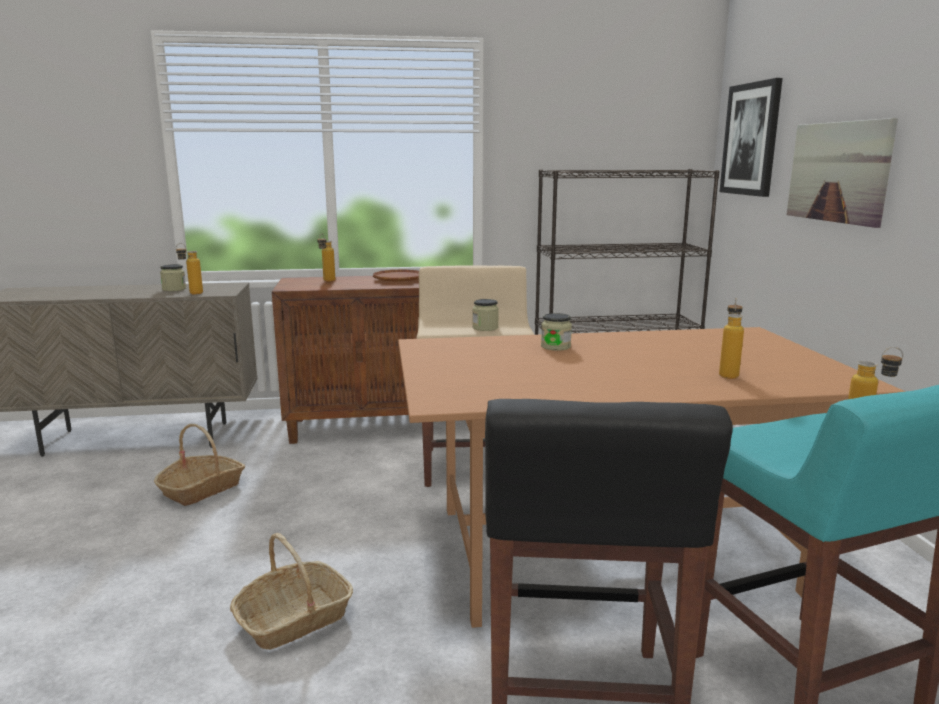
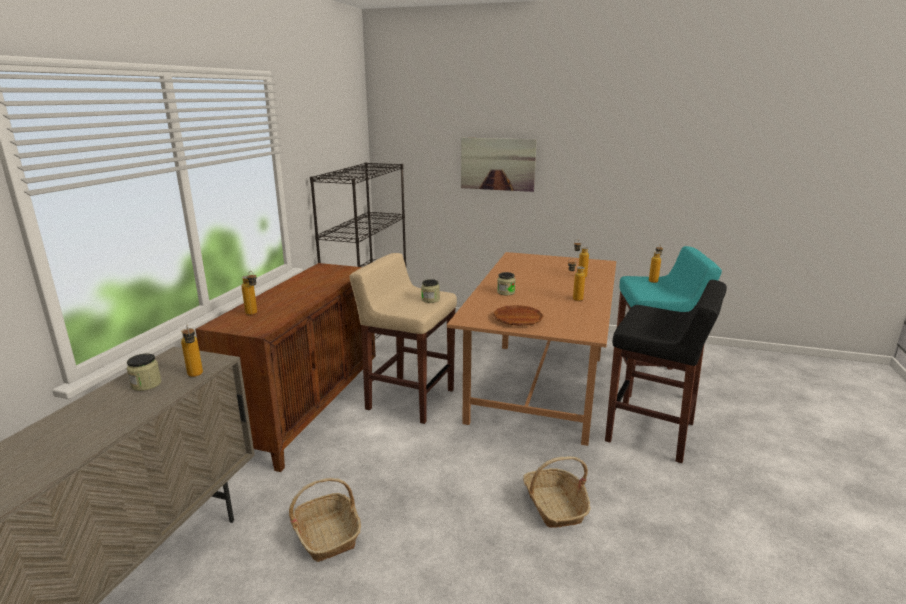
camera: 65 degrees left, 5 degrees up
(399, 279) = (292, 291): brown plate -> brown plate (517, 319)
(593, 381) = (574, 298): none -> bottle
(751, 139) = (412, 143): picture -> none

